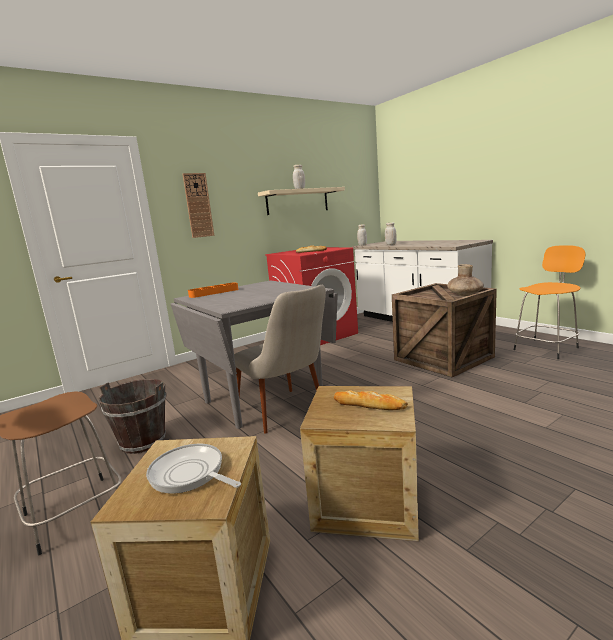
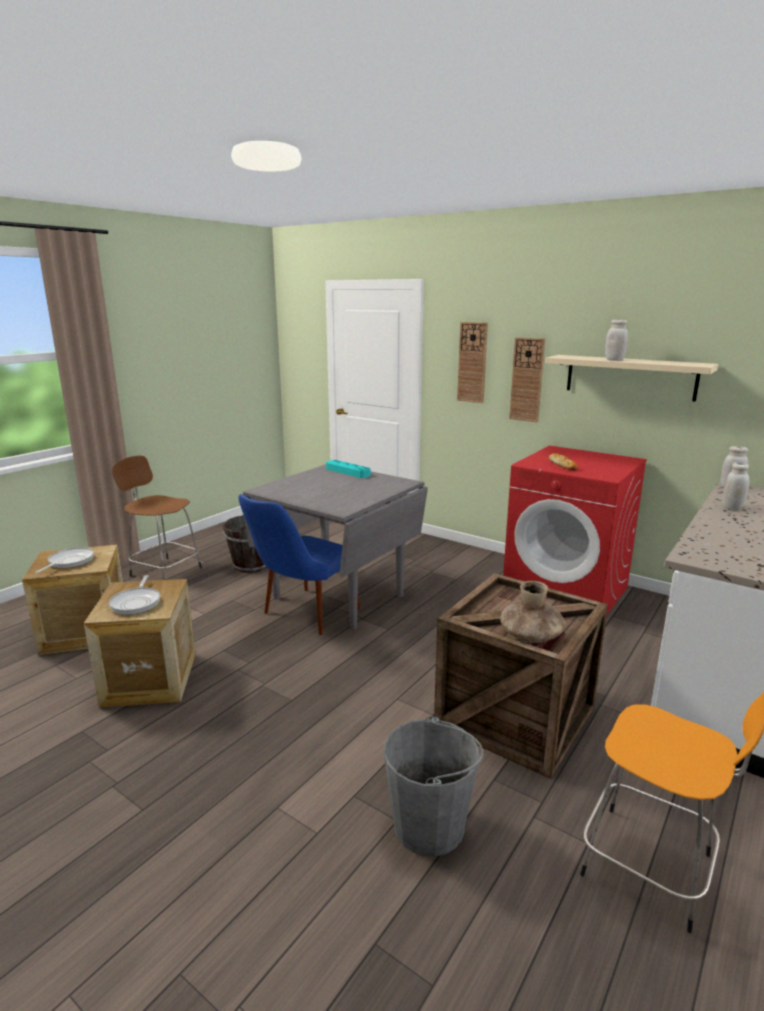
camera: 70 degrees right, 5 degrees up
(214, 293) = (348, 472): orange tray -> turquoise tray
(241, 212) = (527, 380): none -> wall clock
(288, 415) = (302, 617): beige chair -> blue chair
(369, 405) = (137, 602): bread -> frying pan
(541, 384) = (429, 826): none -> grey bucket

